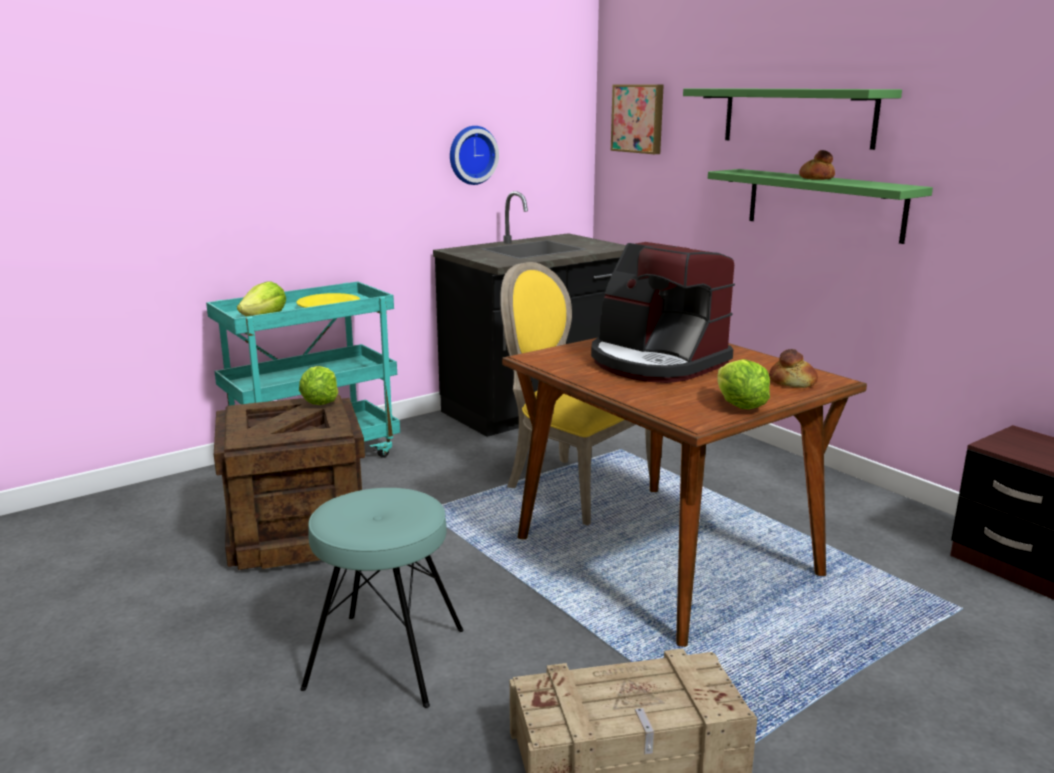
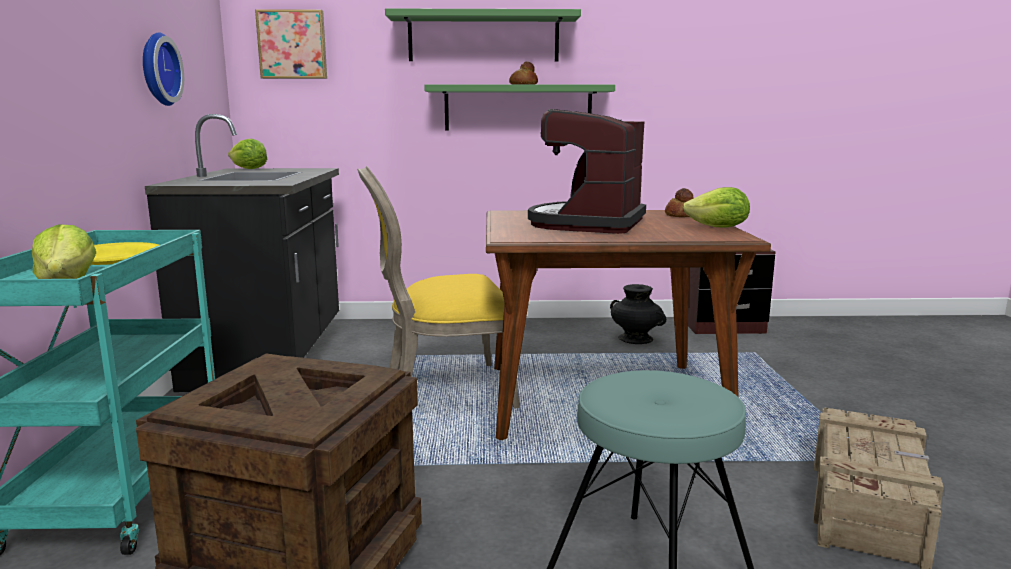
camera: 55 degrees left, 5 degrees down
(320, 402) = (273, 365): lettuce -> lettuce (248, 169)
(655, 362) = (588, 224): coffee machine -> coffee machine turned 120 degrees clockwise
(860, 527) = (636, 338): none -> black vase

